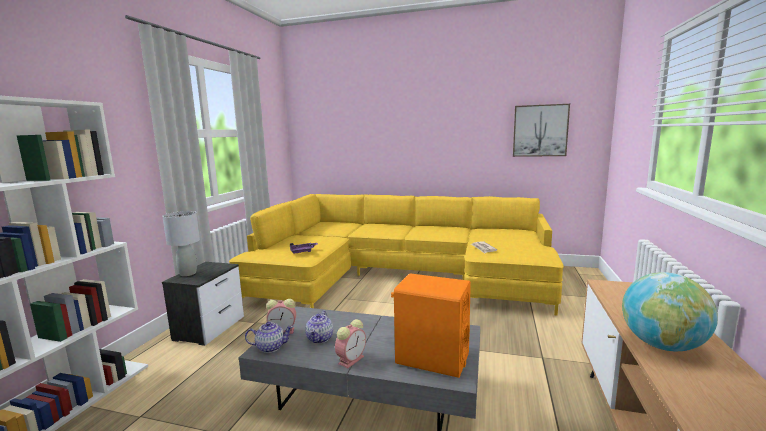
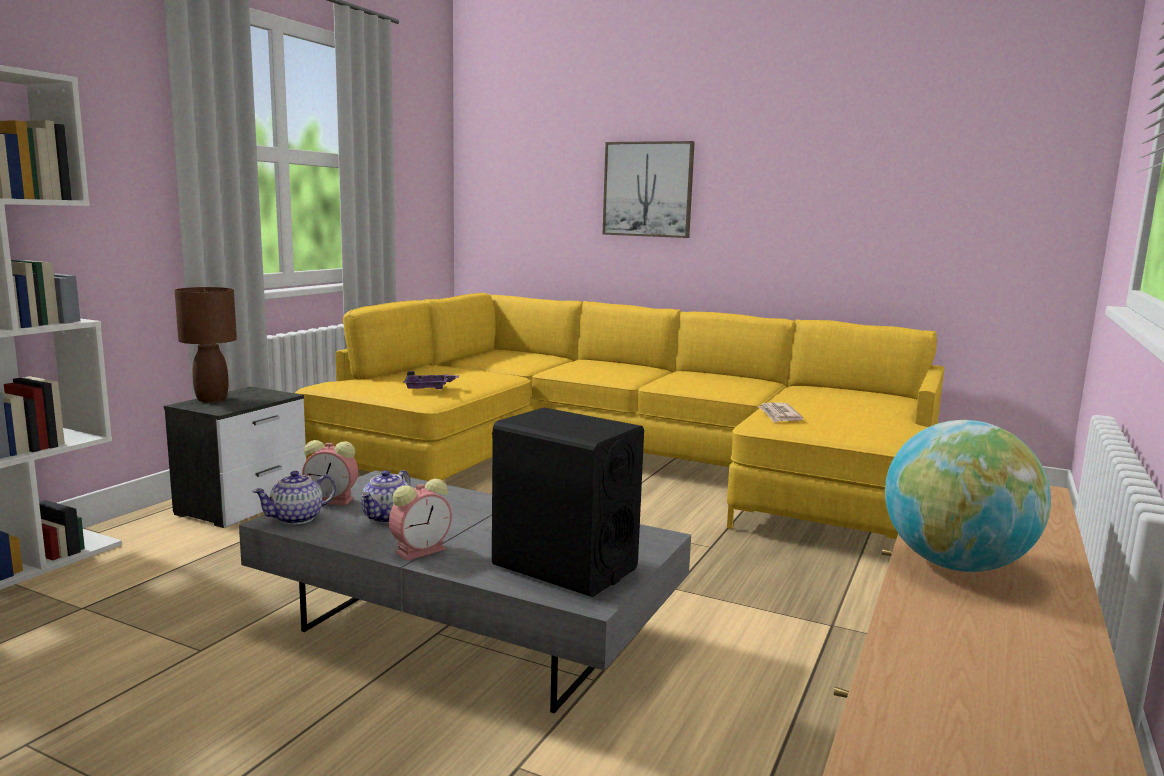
camera: 10 degrees right, 0 degrees up
(188, 273) = (212, 399): grey table lamp -> brown table lamp
(270, 347) = (297, 518): teapot -> teapot turned 135 degrees clockwise
(432, 358) = (564, 567): orange speaker -> black speaker
(540, 130) = (952, 187): picture -> picture (648, 189)

